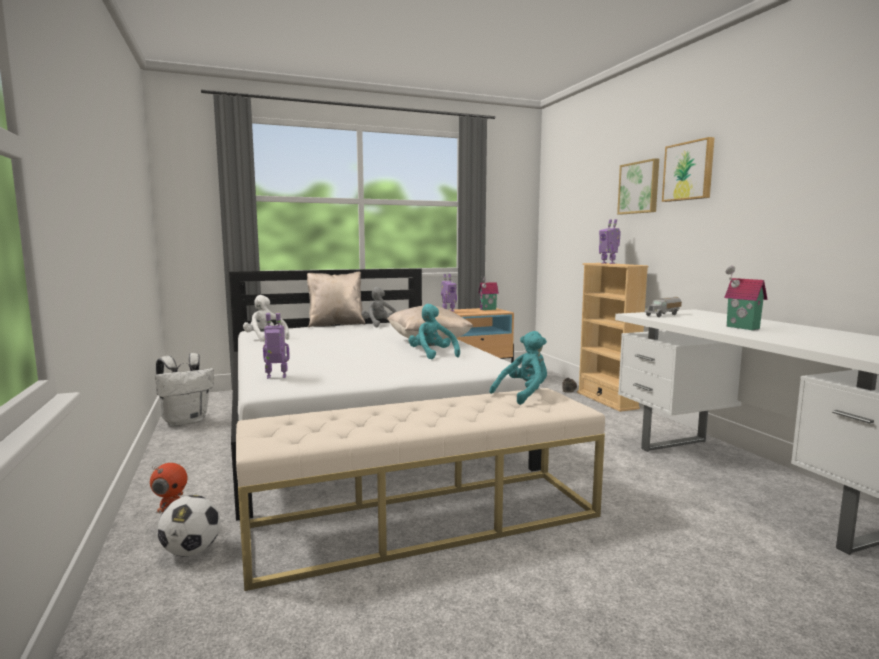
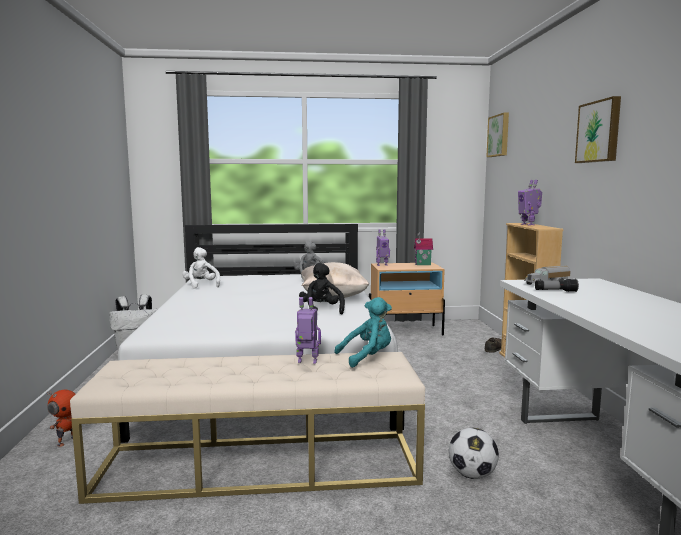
camera: 15 degrees right, 0 degrees up
(191, 551) = (65, 464): football -> football (472, 475)
(276, 377) = (167, 323): toy robot -> toy robot (307, 361)
(336, 324) = (275, 274): beige pillow -> none
(432, 355) = (321, 310): turquoise plush toy -> black plush toy
(639, 187) = (560, 147): picture -> picture (499, 135)
(680, 320) = (555, 291): none -> flashlight
(741, 328) = (604, 305): toy house -> none

